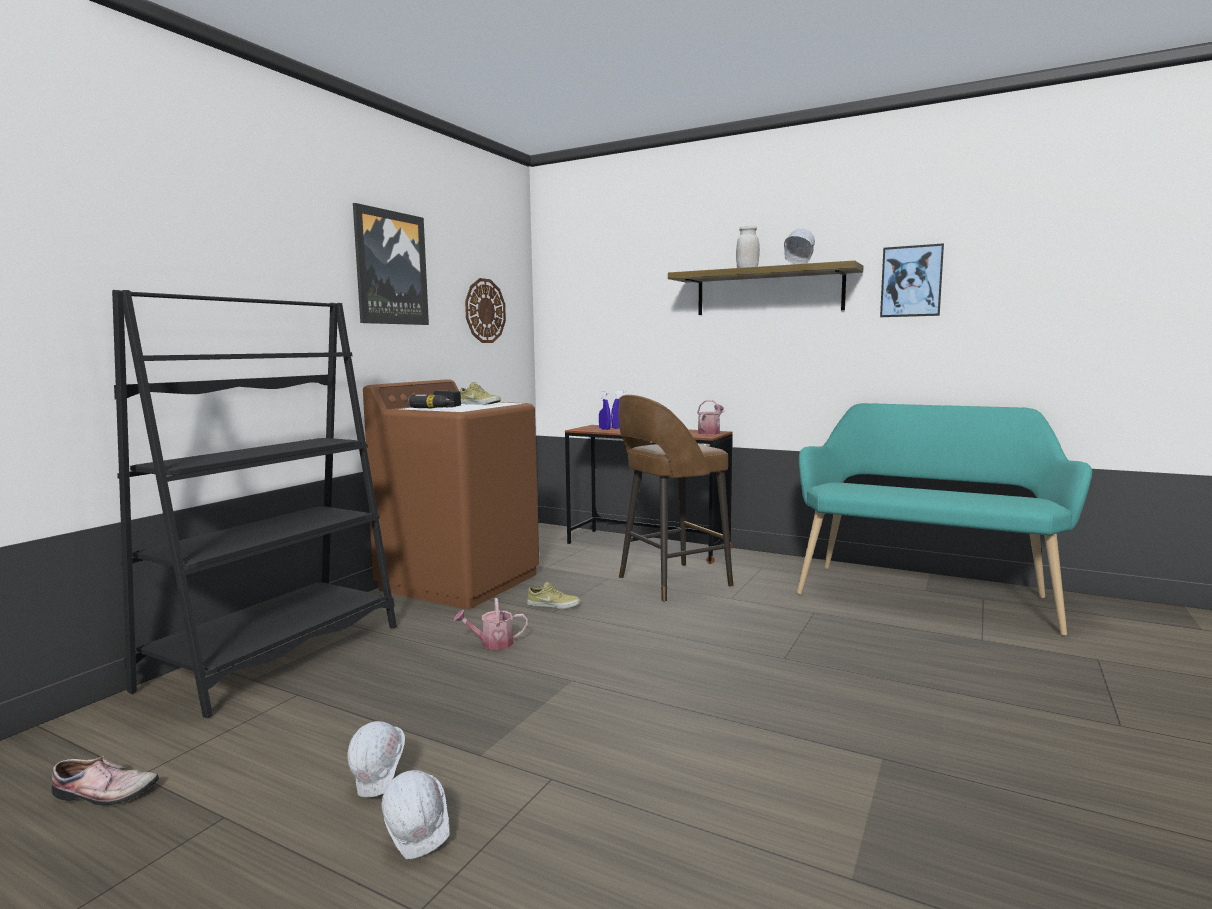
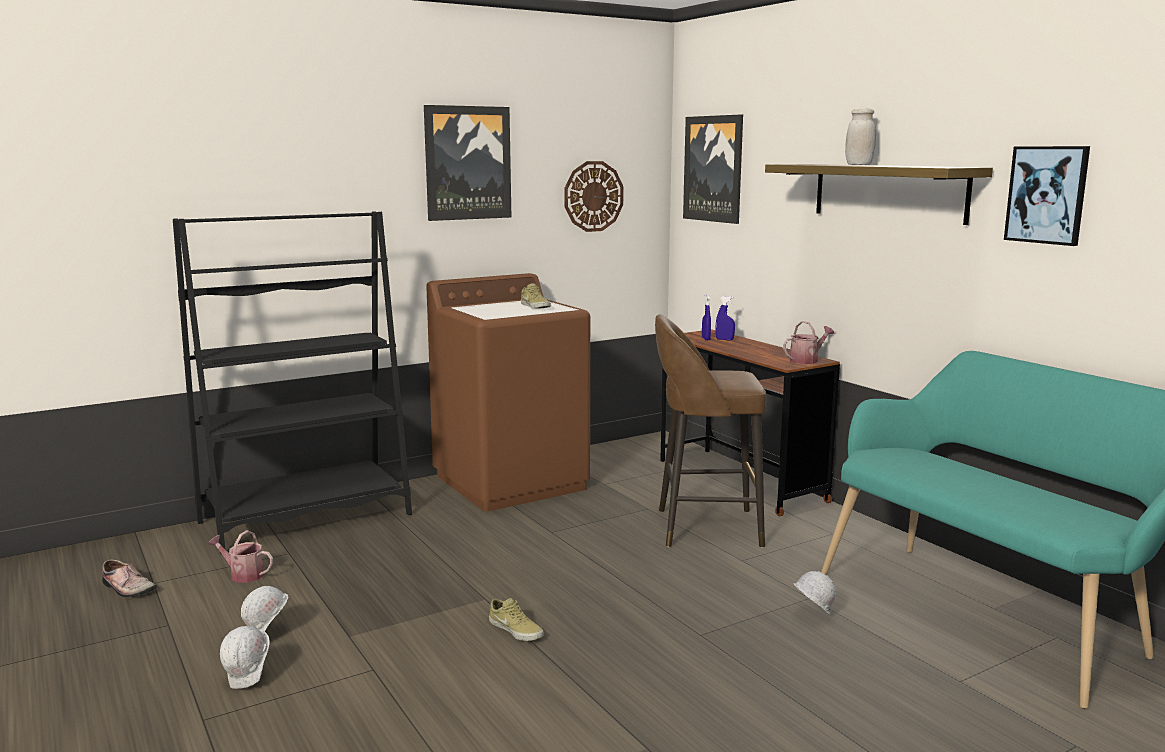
camera: 30 degrees right, 5 degrees up
(442, 408) = (485, 311): power drill -> none
(492, 643) = (465, 549): watering can -> watering can (243, 574)
(554, 604) = (561, 525): beige shoe -> beige shoe (517, 630)
(584, 288) = (714, 169): none -> picture
(797, 264) = (894, 166): white hard hat -> white hard hat (811, 615)

